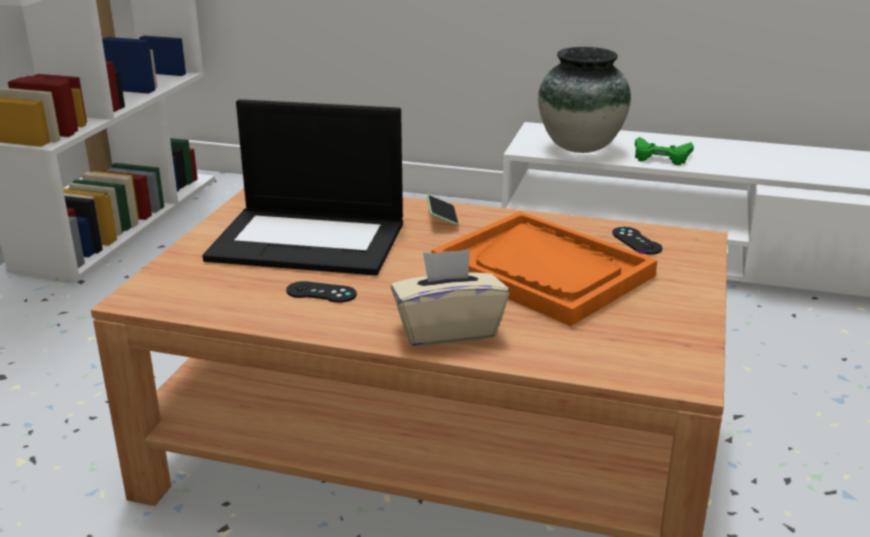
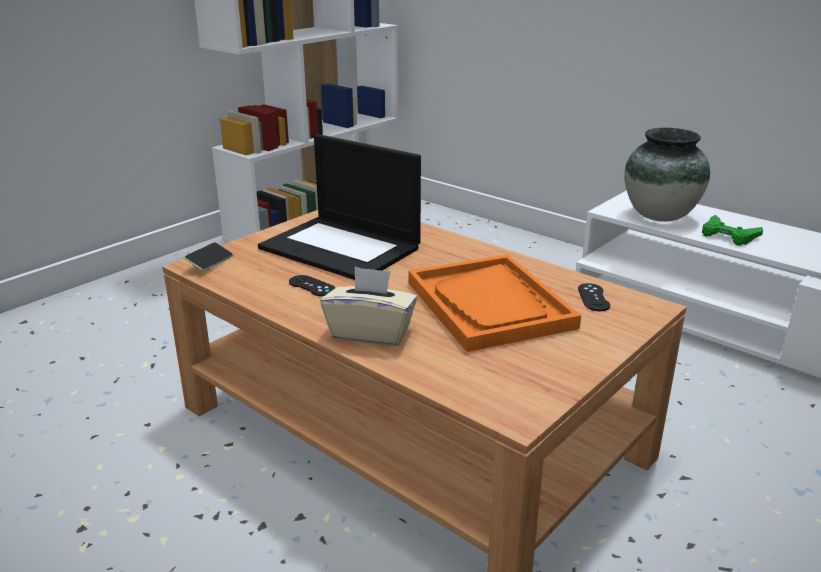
camera: 25 degrees right, 0 degrees up
(442, 218) = (453, 250): phone -> phone (210, 263)

